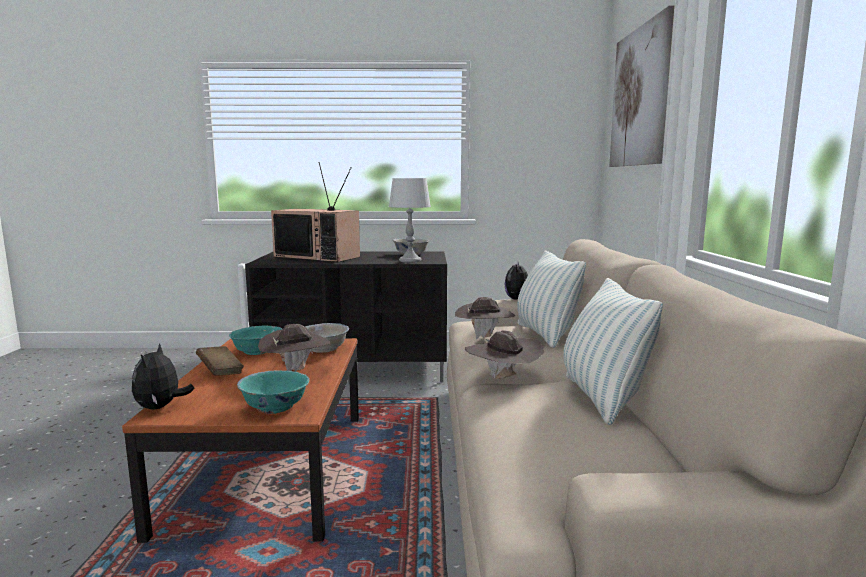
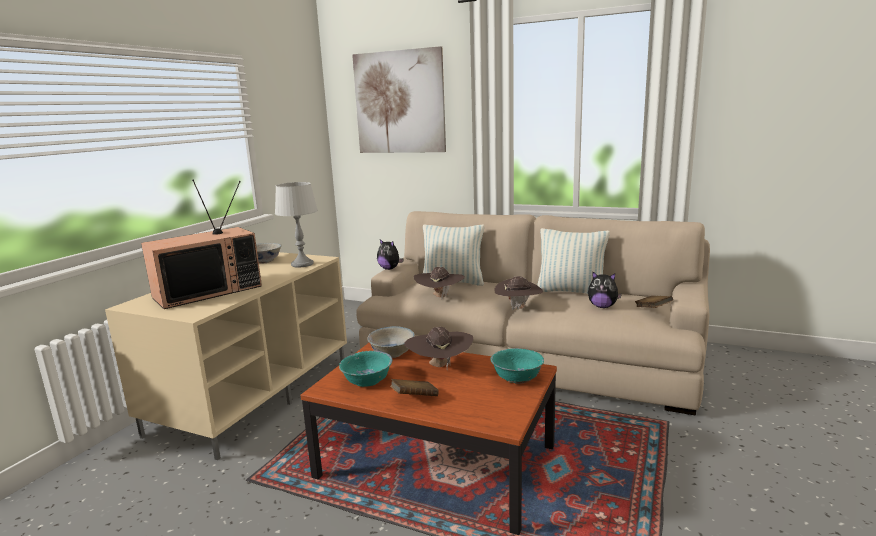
camera: 65 degrees left, 5 degrees up
(161, 407) = (489, 423): plush toy -> plush toy (602, 306)
(357, 367) = (254, 395): black tv stand -> beige tv stand
(596, 472) = (652, 309): none -> brown book

